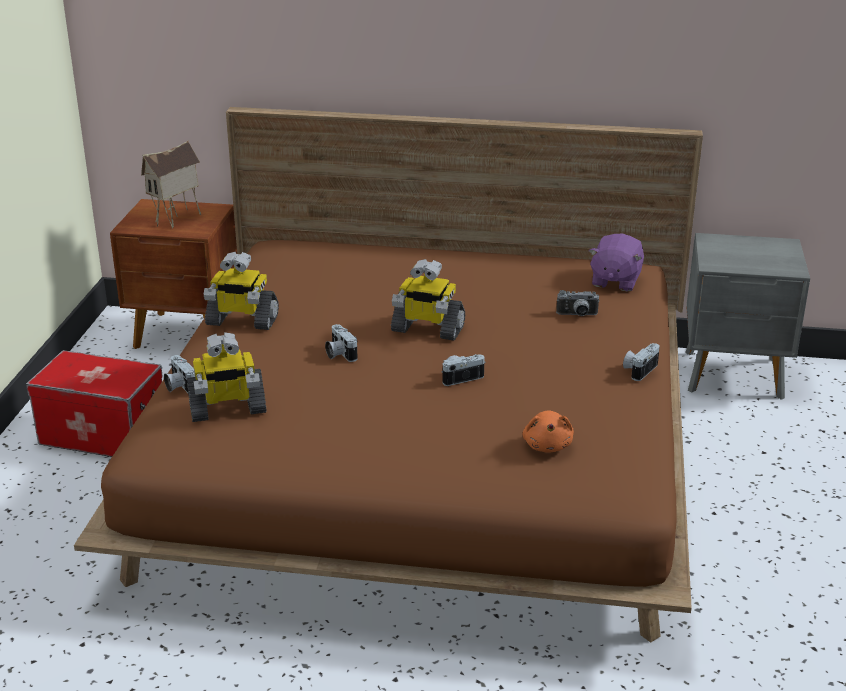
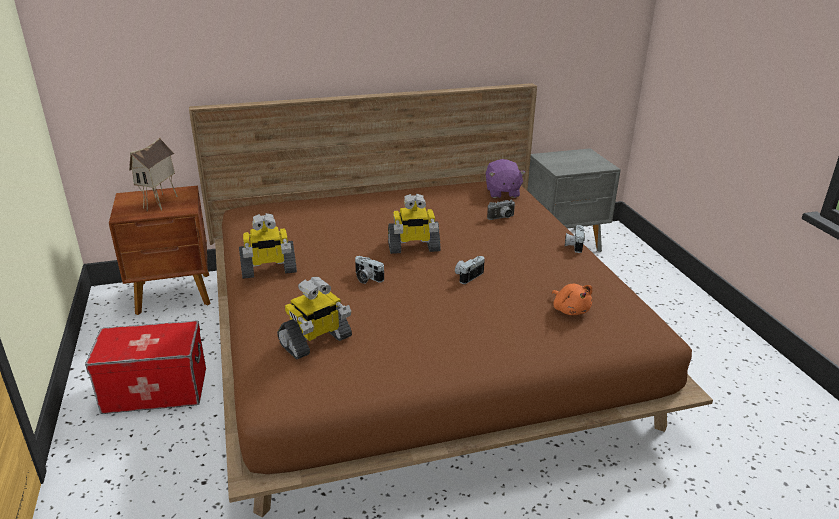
camera: 25 degrees left, 0 degrees up
(179, 386) = (258, 332): camera -> none

